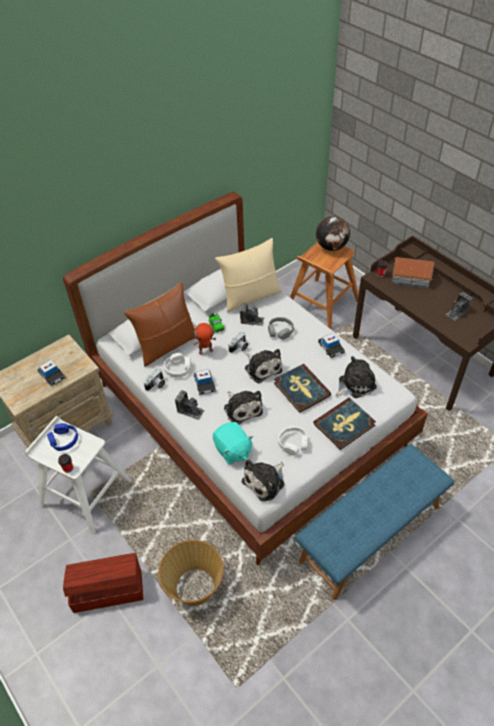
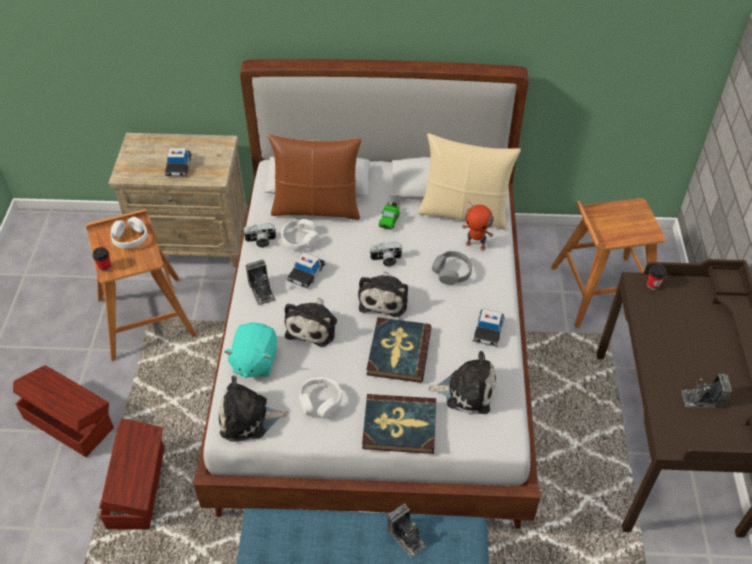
camera: 40 degrees right, 0 degrees up
(64, 440) = (130, 238): blue headphones -> white headphones
(85, 492) = (146, 316): white stool -> brown stool
(194, 588) = (138, 486): basket -> brown storage box
(205, 351) = (348, 240): toy robot -> toy robot (476, 245)
(252, 320) = (434, 240): camera -> camera (406, 537)
(331, 247) = (639, 216): globe -> none
(410, 277) = (689, 314): toy house -> none

